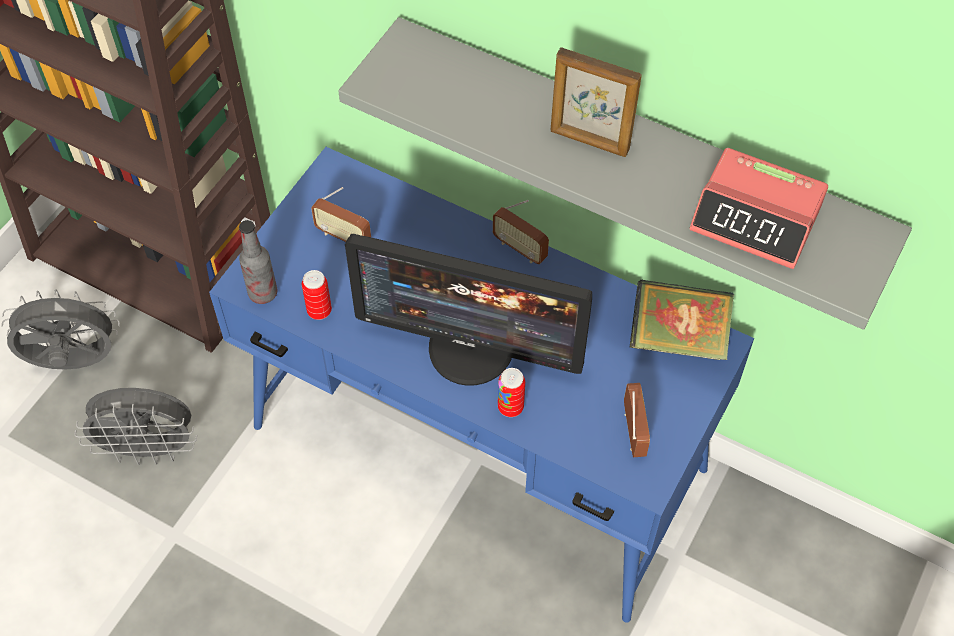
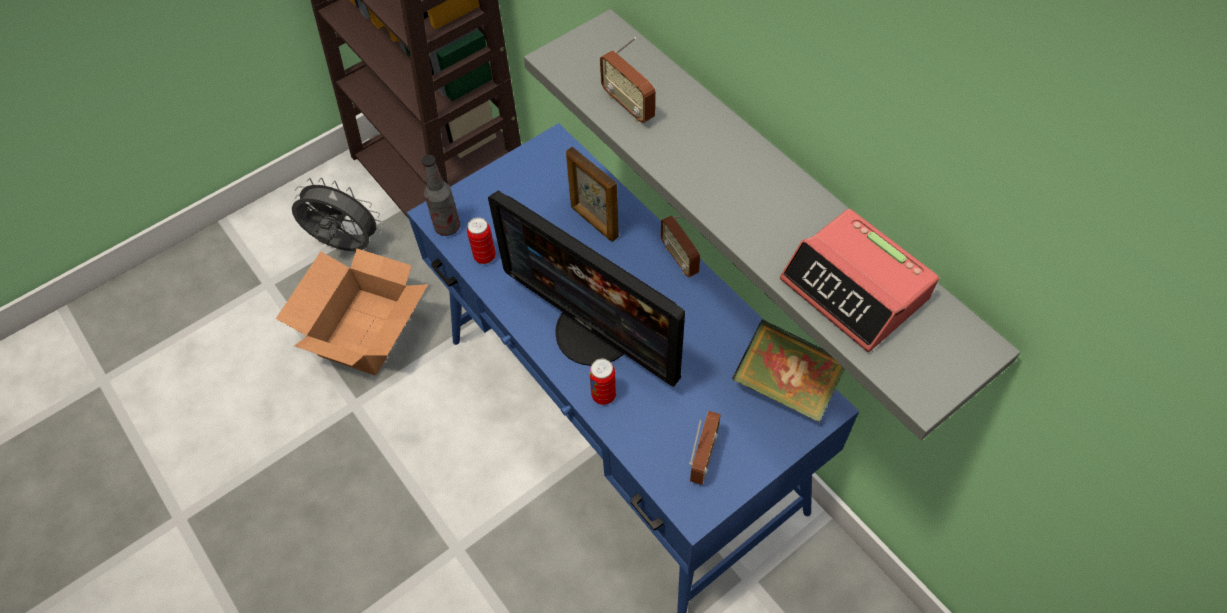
camera: 25 degrees right, 0 degrees up
(150, 449) = (368, 331): grey fan -> cardboard box
(343, 237) = (535, 201): radio -> radio (628, 106)
(589, 141) = (725, 166): picture frame -> picture frame (594, 222)

